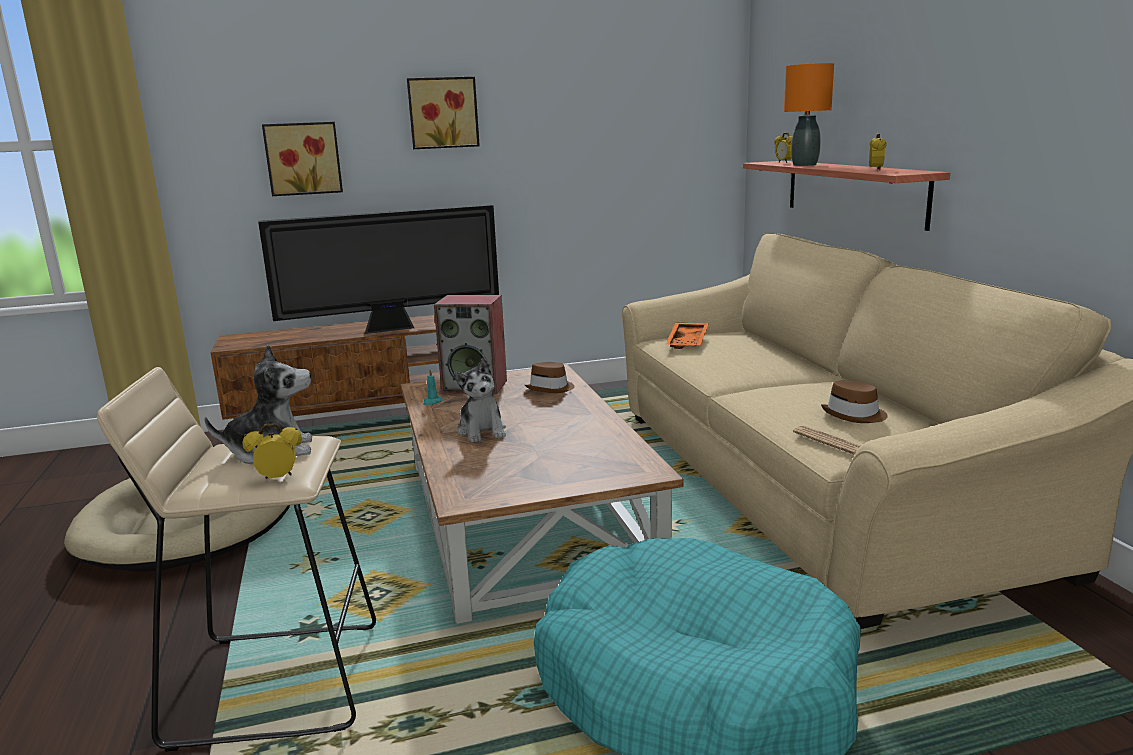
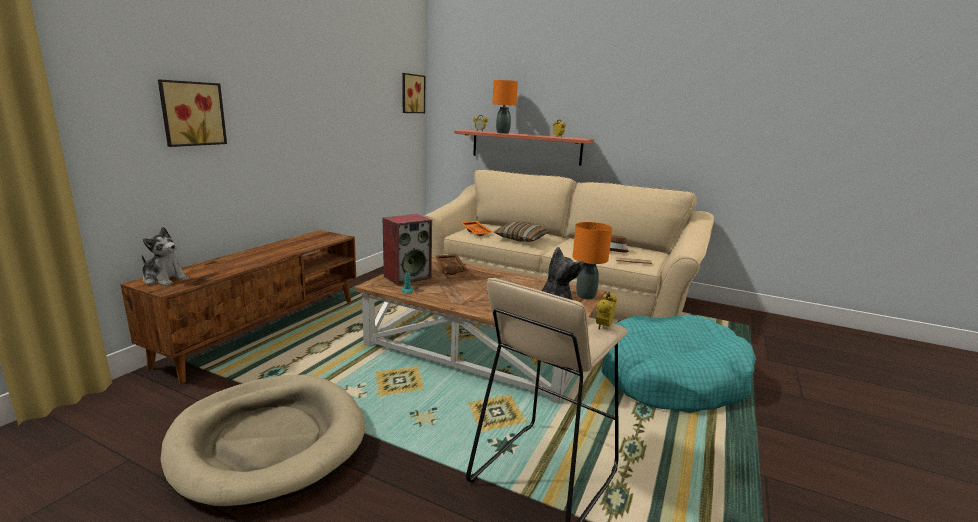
camera: 50 degrees left, 0 degrees up
(392, 329) = (285, 252): television -> none
(443, 113) = (289, 84): picture -> picture (411, 93)
(482, 431) = (478, 297): plush toy -> plush toy (164, 279)
(551, 388) = (451, 269): brown hat -> brown tray
(625, 474) = (586, 296): none -> orange table lamp
(733, 364) = (521, 239): none -> pillow

